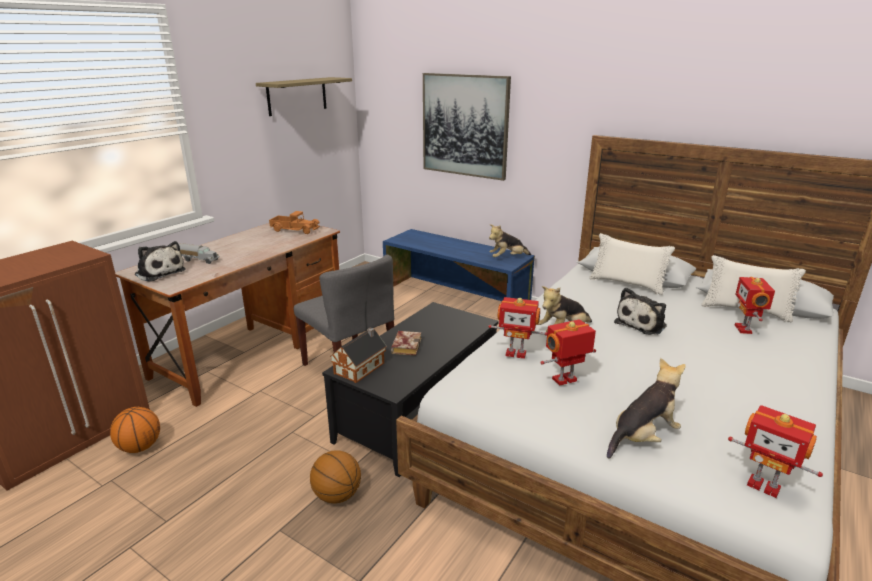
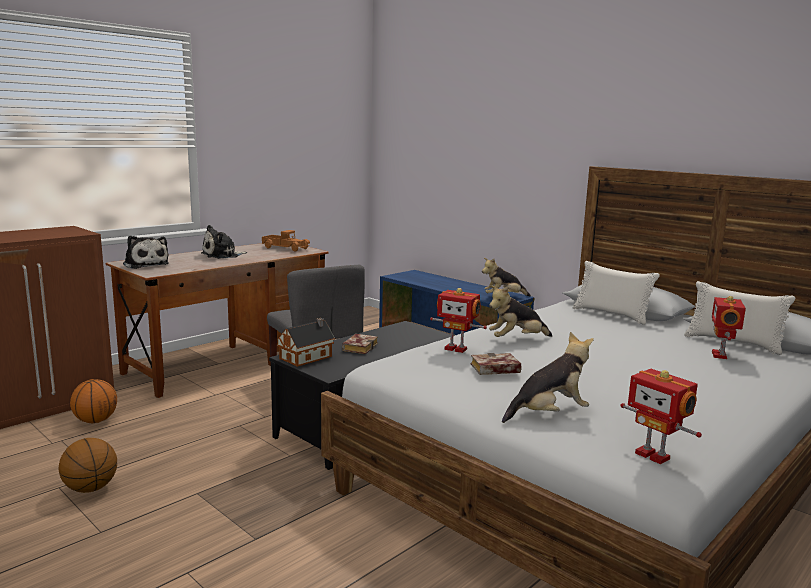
camera: 10 degrees right, 10 degrees down
(199, 260) = (185, 260): toy truck -> none
(297, 96) = (308, 127): shelf -> none
(337, 495) = (262, 475): basketball -> basketball (90, 488)
(465, 125) = (470, 161): picture -> none
(565, 380) = (493, 369): toy robot -> book
(642, 324) = (607, 342): plush toy -> plush toy (222, 255)

